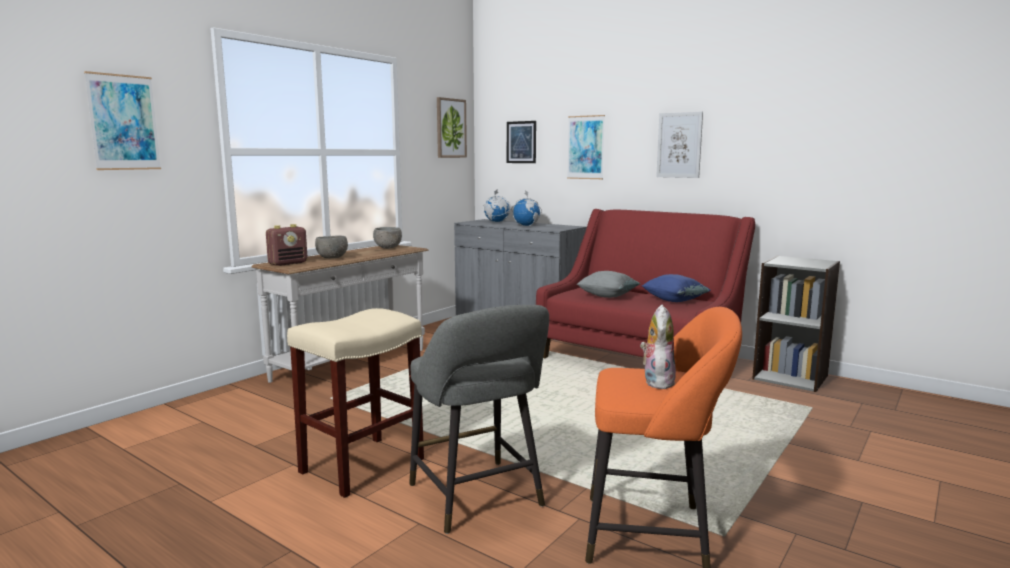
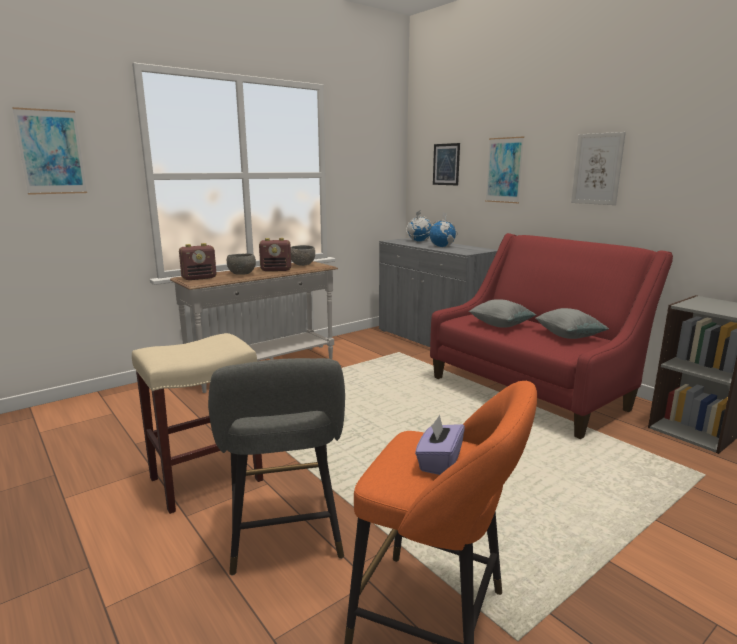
camera: 15 degrees right, 5 degrees up
(365, 253) = (276, 270): none -> radio
(450, 128) = (381, 151): picture -> none
(656, 381) = (439, 462): plush toy -> purple tissue box
(674, 300) = (568, 336): blue pillow -> grey pillow

